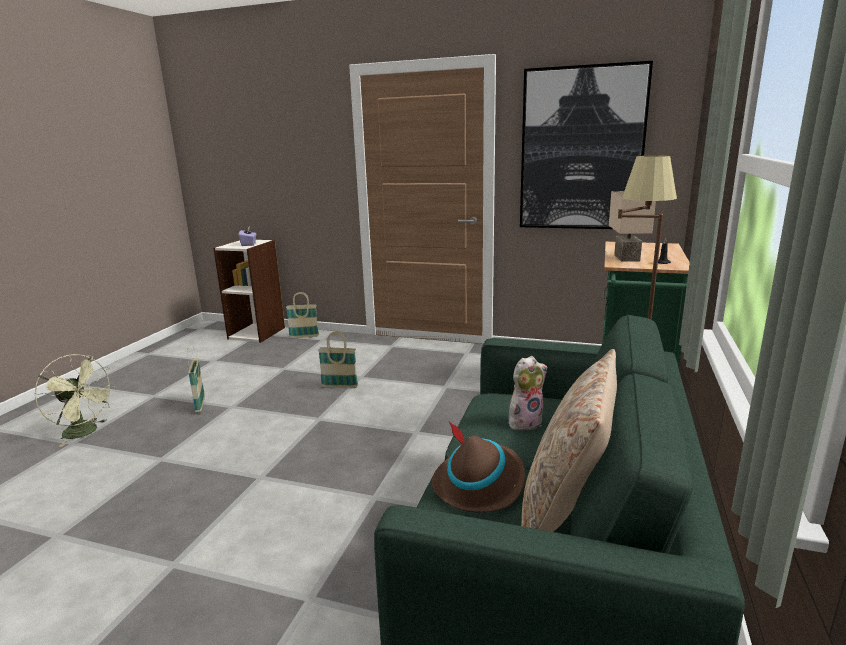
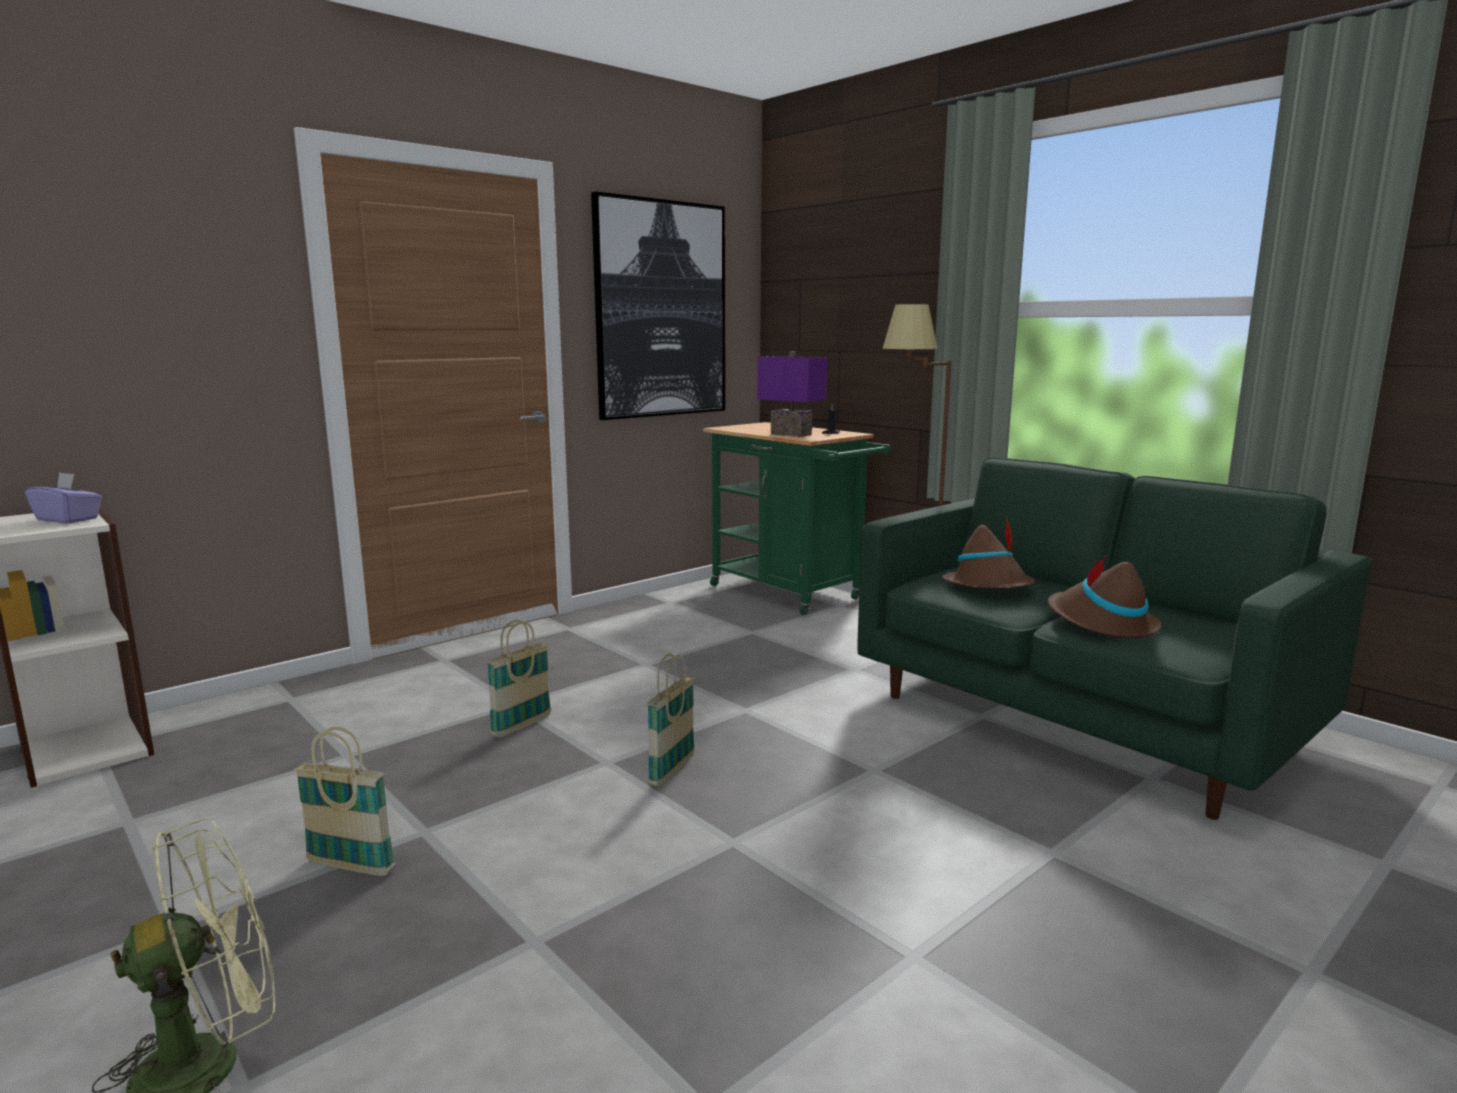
camera: 60 degrees left, 5 degrees down
(304, 337) = (235, 710): basket -> basket (672, 770)
(525, 422) = (989, 587): plush toy -> brown hat
(566, 510) = (1161, 609): beige pillow -> none
(628, 258) = (792, 434): beige table lamp -> purple table lamp

